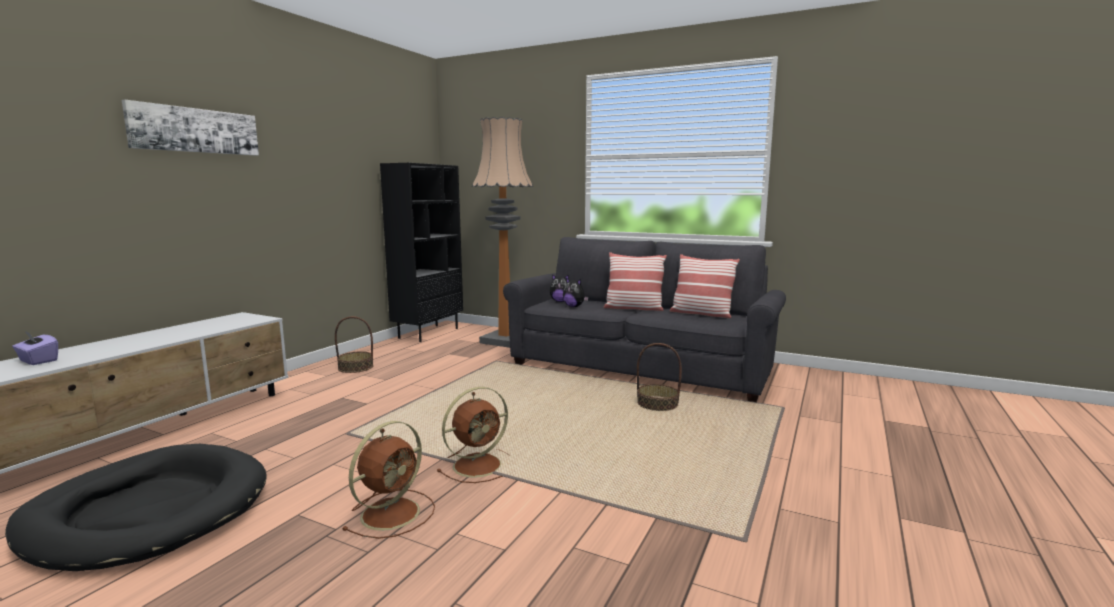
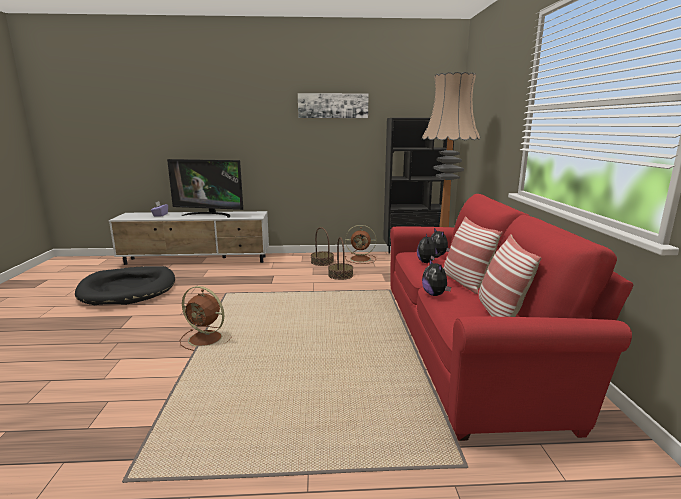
camera: 60 degrees right, 5 degrees up
(161, 335) = (209, 215): none -> television
(195, 130) = (249, 105): picture -> picture (333, 105)
(392, 512) = (139, 335): brown fan -> brown fan (361, 259)
(641, 367) = (469, 346): grey sofa -> red sofa
(652, 317) = (435, 294): none -> plush toy
(657, 404) = (379, 377): basket -> basket (340, 275)

